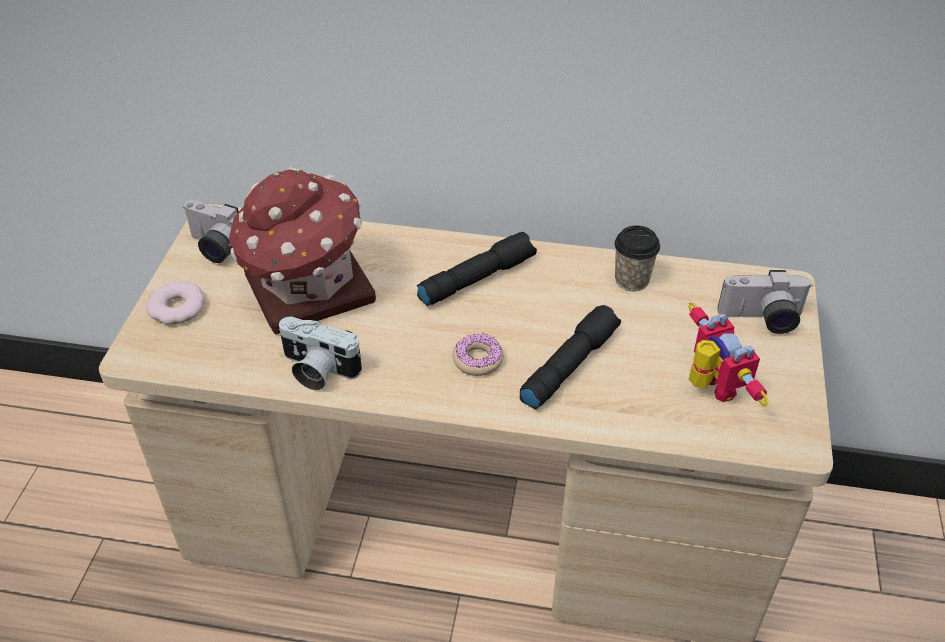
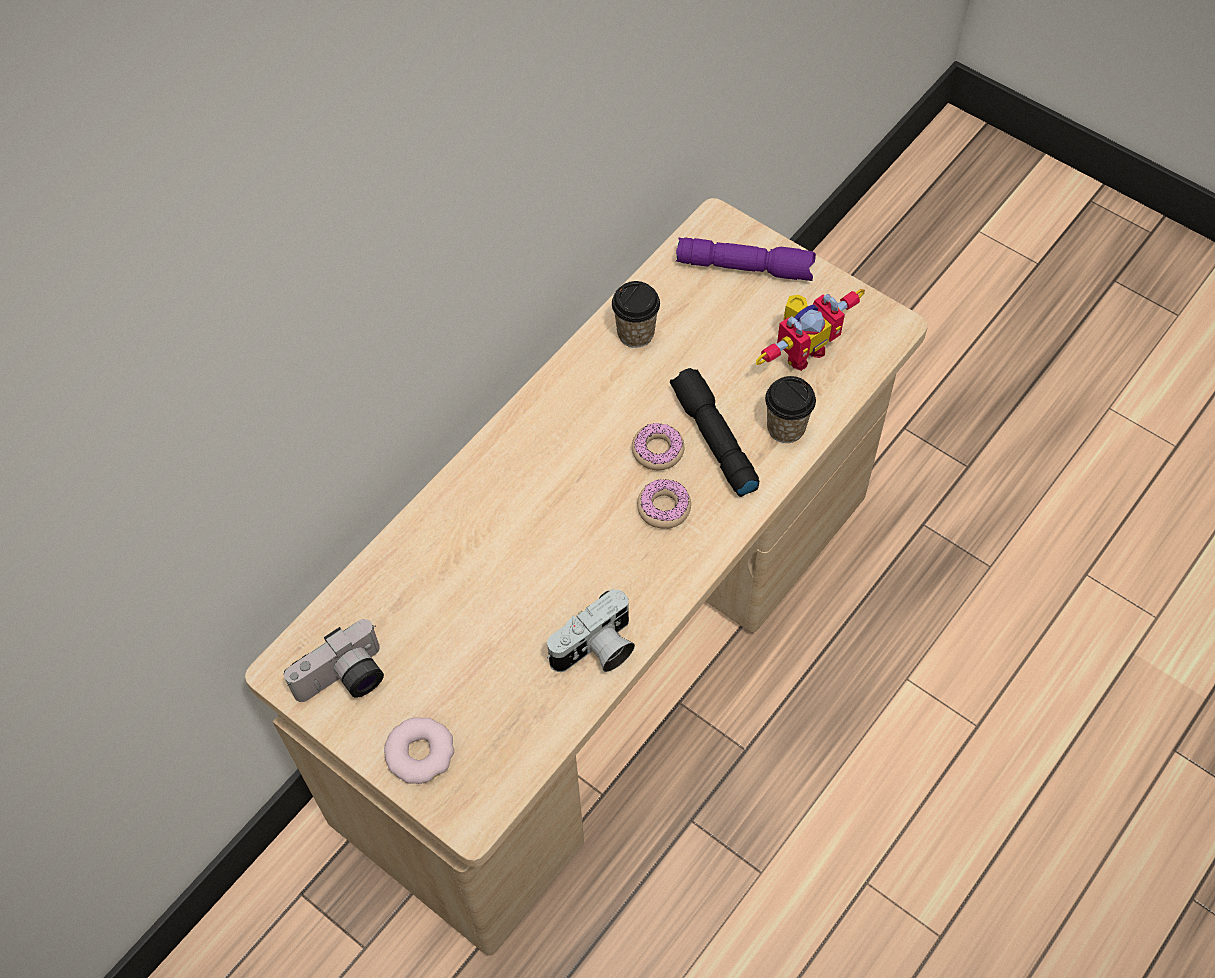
camera: 60 degrees left, 15 degrees up
(306, 291) = (473, 617): toy house -> none
(476, 278) = (551, 457): black flashlight -> none
(530, 335) = (658, 450): none -> donut
(619, 409) = (786, 428): none -> cup
(710, 388) = (800, 350): toy robot -> toy robot turned 135 degrees clockwise
(762, 320) = (746, 266): camera -> purple flashlight

